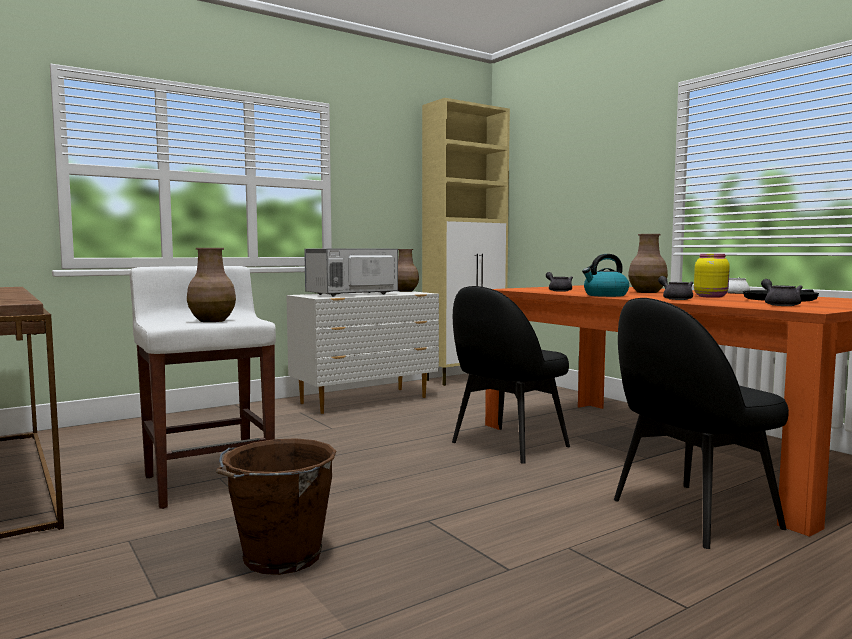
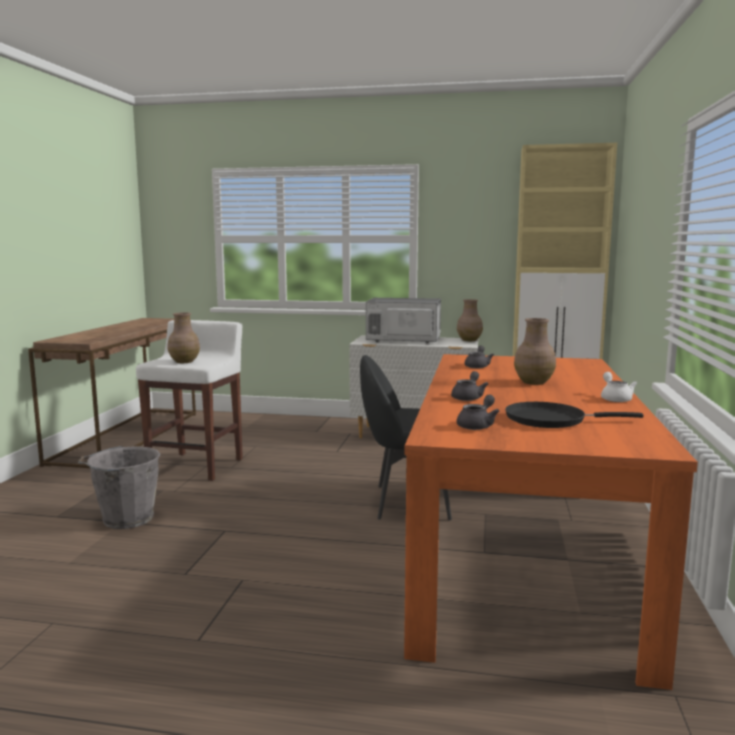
camera: 45 degrees right, 5 degrees up
(279, 557) = (126, 519): brown bucket -> grey bucket
(605, 295) = (454, 381): kettle -> none
(690, 514) = (373, 601): black chair -> none
(711, 296) = (531, 401): yellow jar -> none

